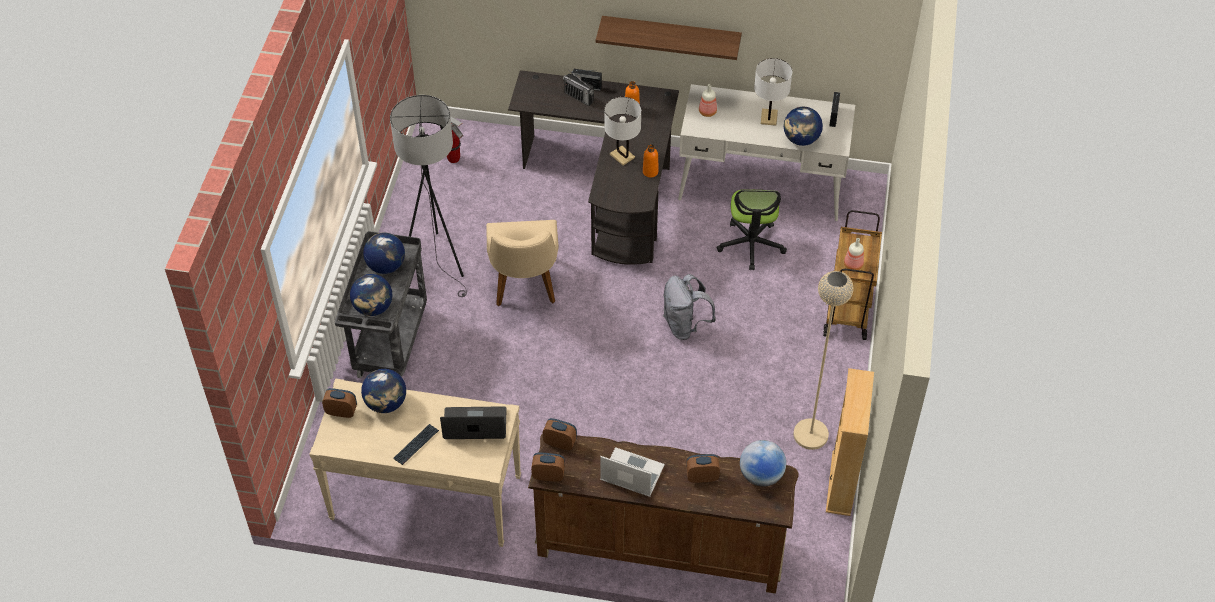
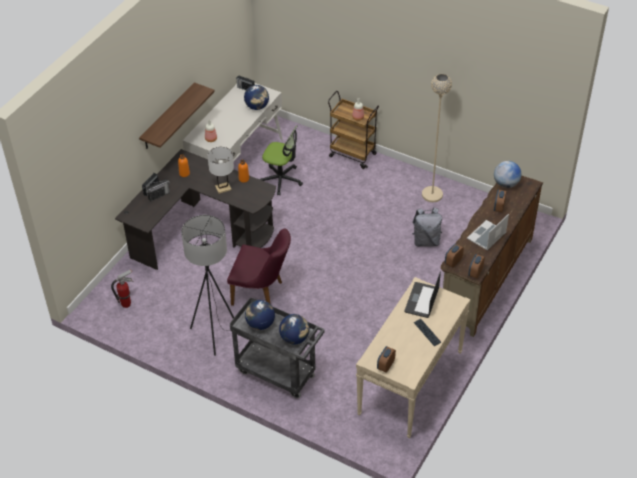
camera: 70 degrees left, 5 degrees down
(386, 403) = (388, 341): globe -> none
(524, 288) = (262, 293): beige chair -> purple chair
(685, 325) = (329, 225): grey backpack -> grey backpack (426, 241)
(769, 117) = (231, 115): white table lamp -> none
(841, 483) = (469, 192): beige bookcase -> none

